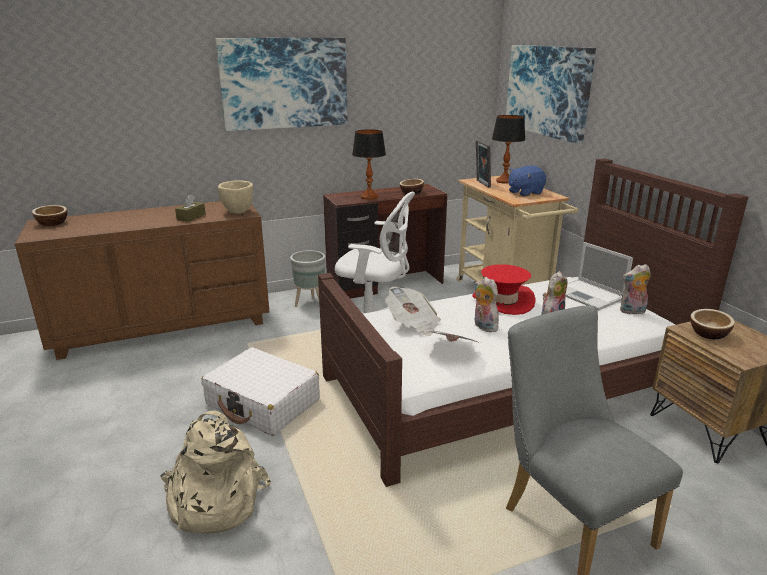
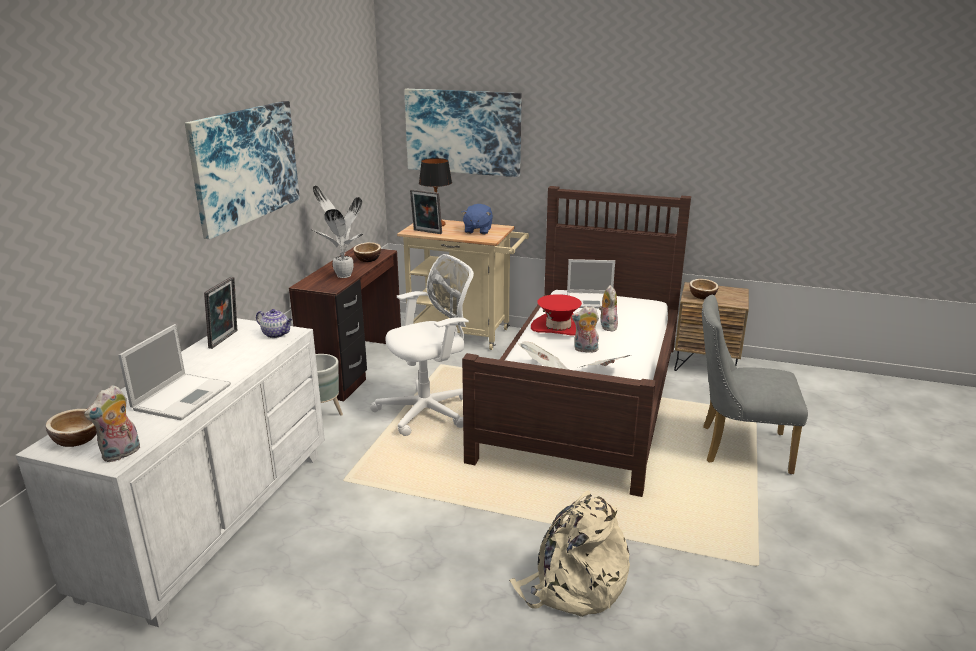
camera: 50 degrees left, 0 degrees up
(124, 223) = (183, 396): none -> laptop
(164, 326) = (213, 520): brown dresser -> white dresser
(191, 217) = (242, 358): brown tissue box -> none
(212, 206) = (225, 339): none -> picture frame
(238, 212) = (276, 334): beige bowl -> teapot
(263, 403) = (463, 510): white suitcase -> none
(369, 197) = (342, 275): table lamp -> potted plant
(632, 311) = (631, 301): plush toy -> plush toy (121, 454)

